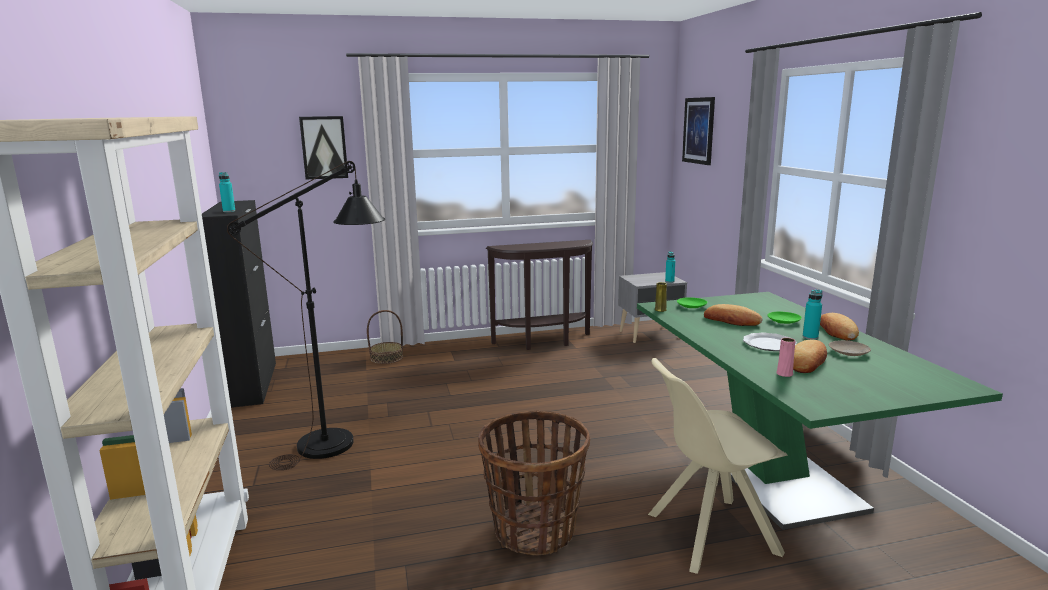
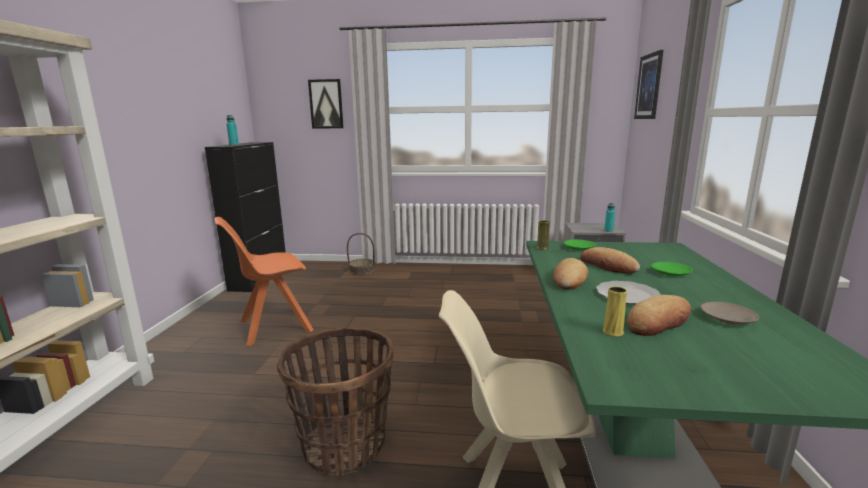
camera: 20 degrees right, 0 degrees up
(339, 438) = (273, 326): black floor lamp -> orange chair
(544, 342) = (490, 274): brown console table -> none
(784, 374) = (613, 332): pink vase -> yellow vase
(810, 337) = (688, 294): turquoise bottle -> none
(837, 331) = (732, 292): bread -> bread (568, 279)

